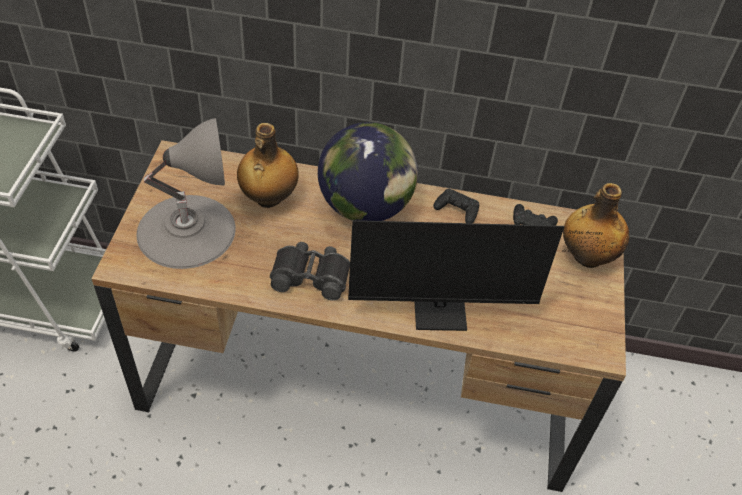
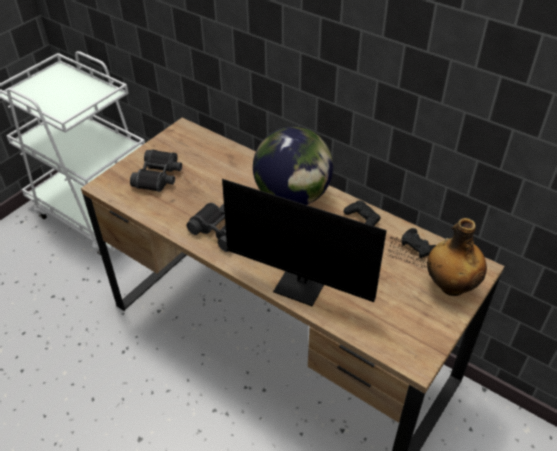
camera: 30 degrees right, 5 degrees down
(186, 230) = (159, 176): grey table lamp -> black binoculars
(268, 198) = (227, 172): bottle -> none

